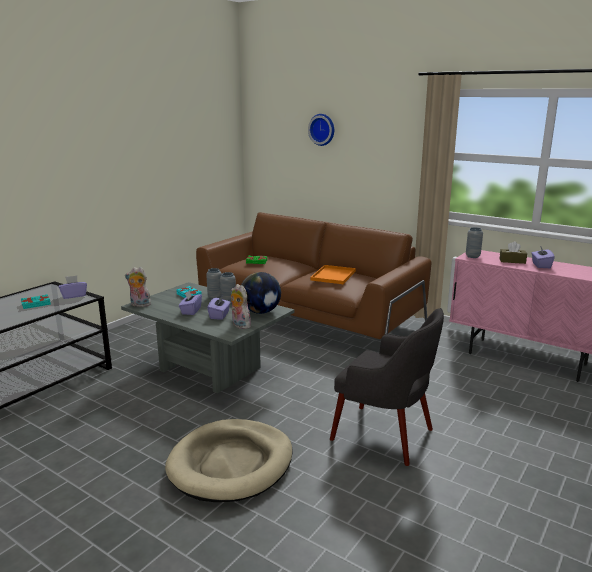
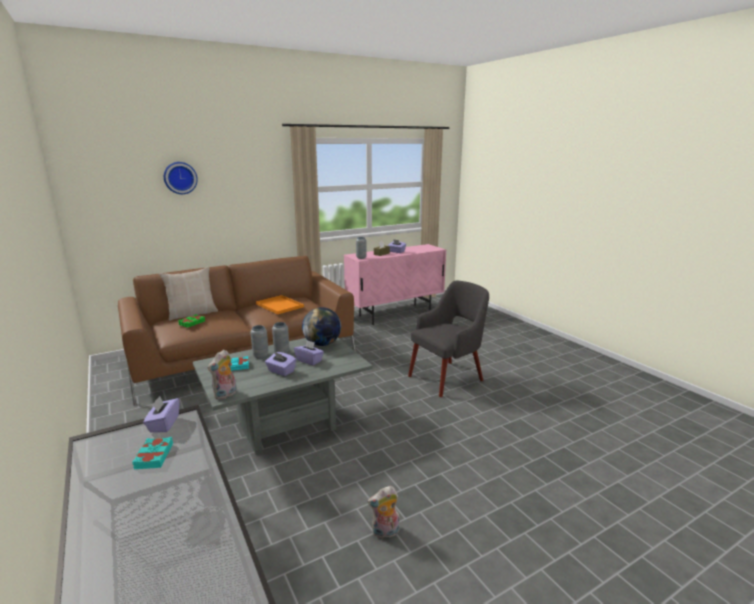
camera: 65 degrees left, 0 degrees up
(231, 464) = (448, 443): beige dog bed -> none
(239, 325) = (342, 356): plush toy -> plush toy (385, 533)
(279, 257) = (192, 314): none -> beige pillow

